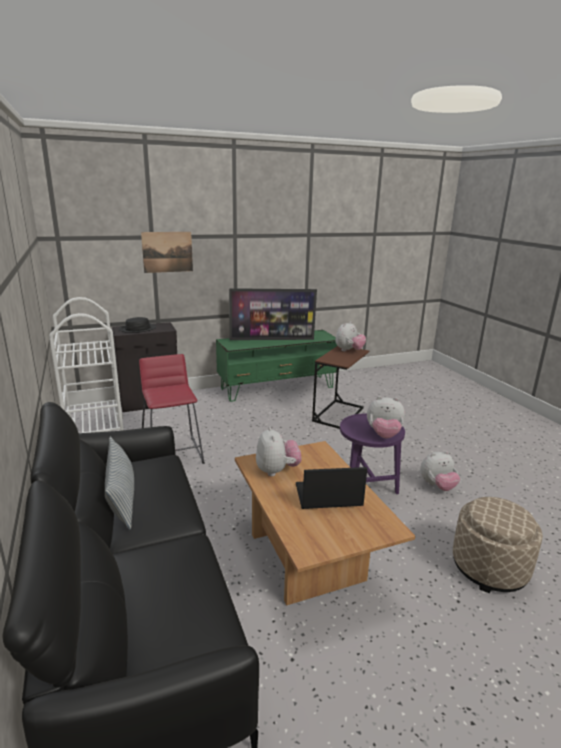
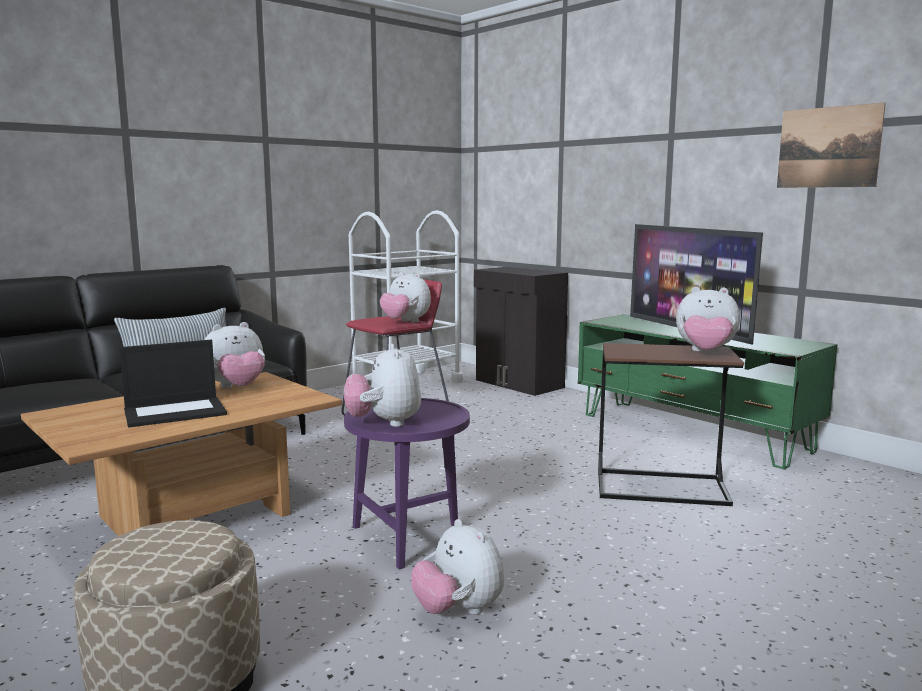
camera: 70 degrees right, 10 degrees down
(137, 329) = (513, 270): black hat -> none
(167, 252) = (575, 165): picture -> picture (828, 147)
(182, 389) = (405, 322): none -> plush toy
(327, 495) = (176, 412): laptop -> laptop turned 90 degrees clockwise

